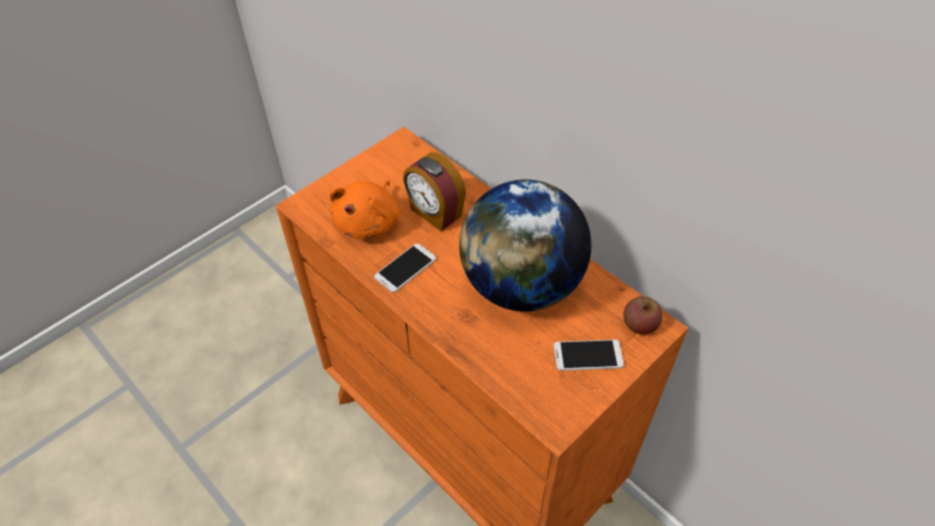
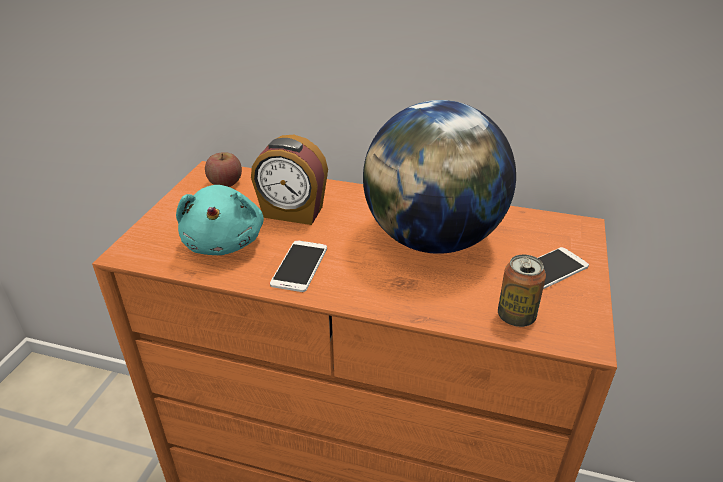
camera: 30 degrees left, 15 degrees down
(369, 222) = (225, 242): orange plush toy -> turquoise plush toy
(523, 383) = (516, 316): none -> can
(639, 324) = (565, 230): apple -> apple (225, 183)

